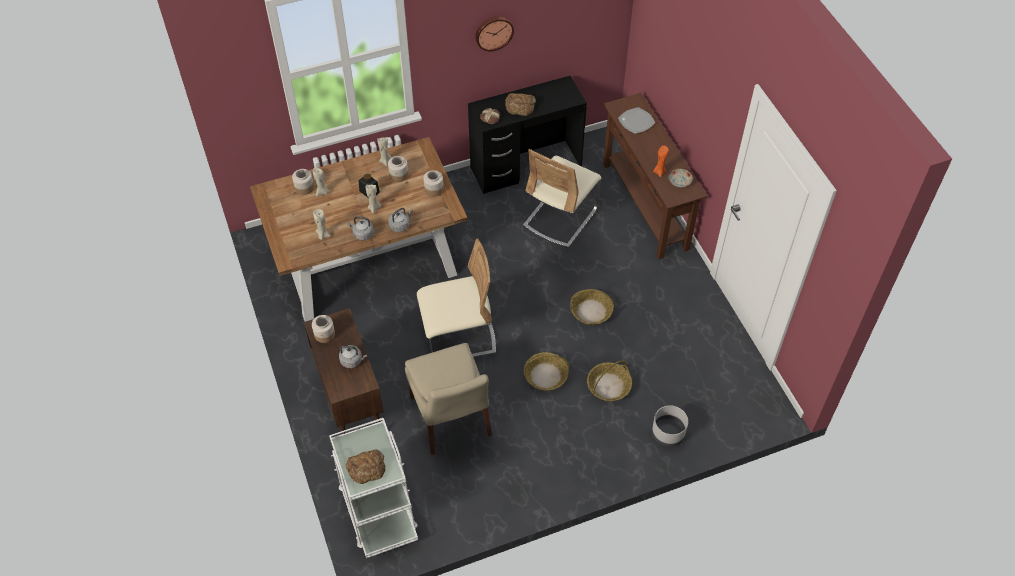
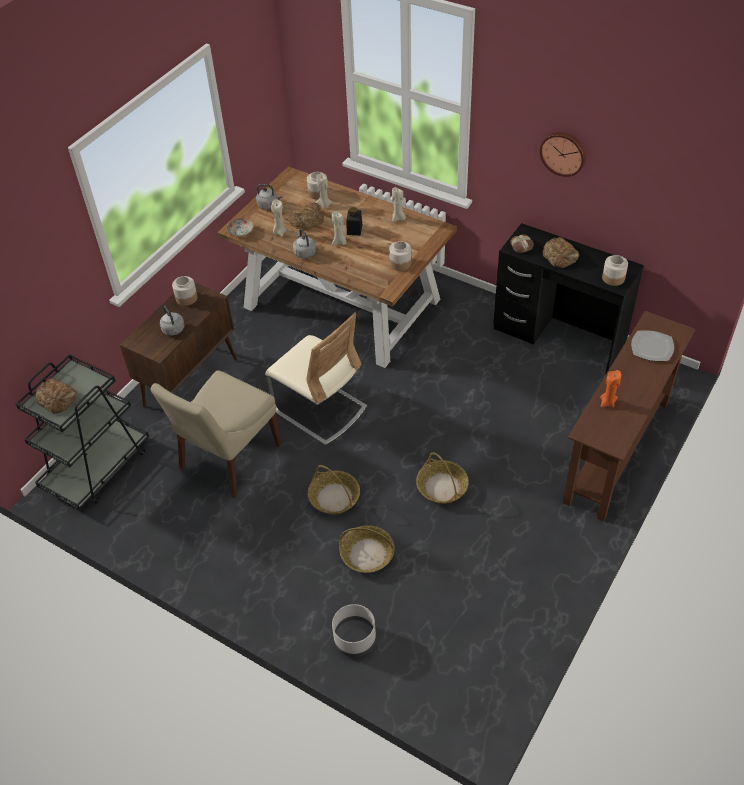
camera: 55 degrees right, 5 degrees down
(327, 211) = (307, 220): none -> bread
(378, 509) = (97, 467): white cart -> black cart
(399, 175) = (392, 234): jar -> jar (613, 278)
(400, 225) = (337, 268): grey kettle -> grey kettle (269, 205)
(560, 217) = (527, 397): beige chair -> none
(679, 181) = (614, 425): plate -> plate (241, 231)

